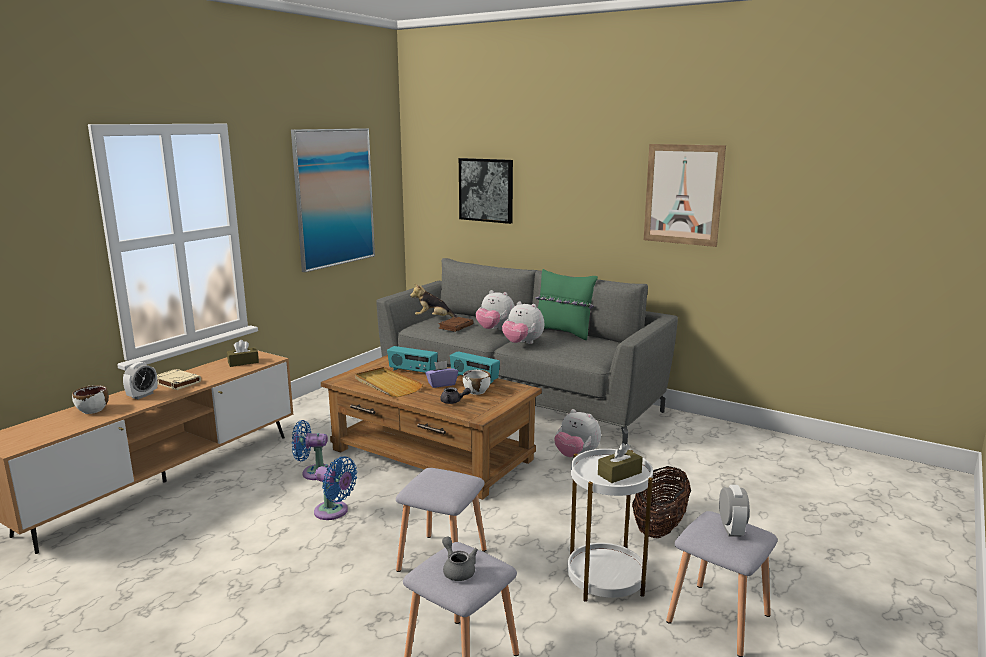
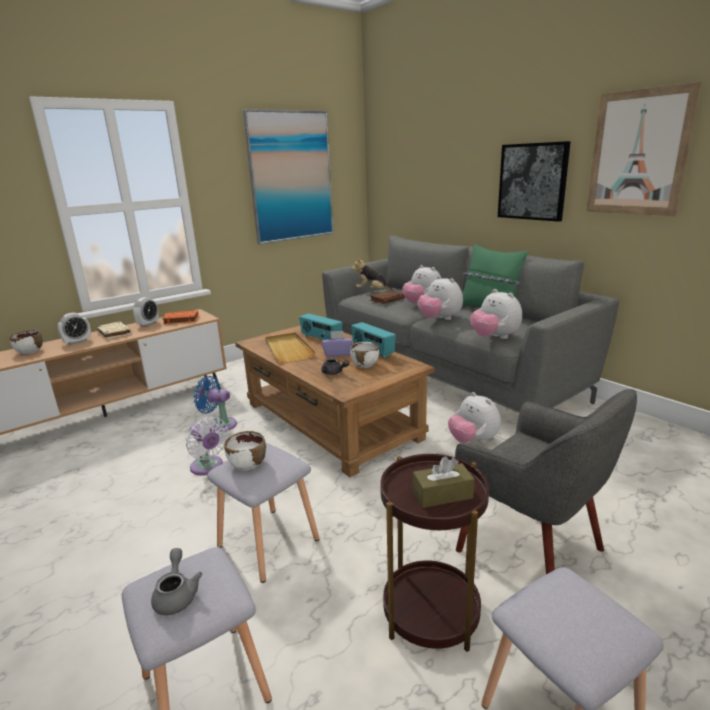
camera: 20 degrees right, 5 degrees up
(243, 362) = (180, 320): brown tissue box -> orange book
(334, 512) = (208, 467): blue fan -> white fan
(432, 484) = (247, 464): none -> white bowl
(486, 190) = (433, 167): picture -> picture (532, 181)
(583, 357) = (494, 338): none -> plush toy
(605, 579) = (431, 612): white side table -> brown side table
(659, 527) = (531, 549): basket -> grey armchair
(731, 529) = (584, 614): alarm clock -> alarm clock (148, 324)

